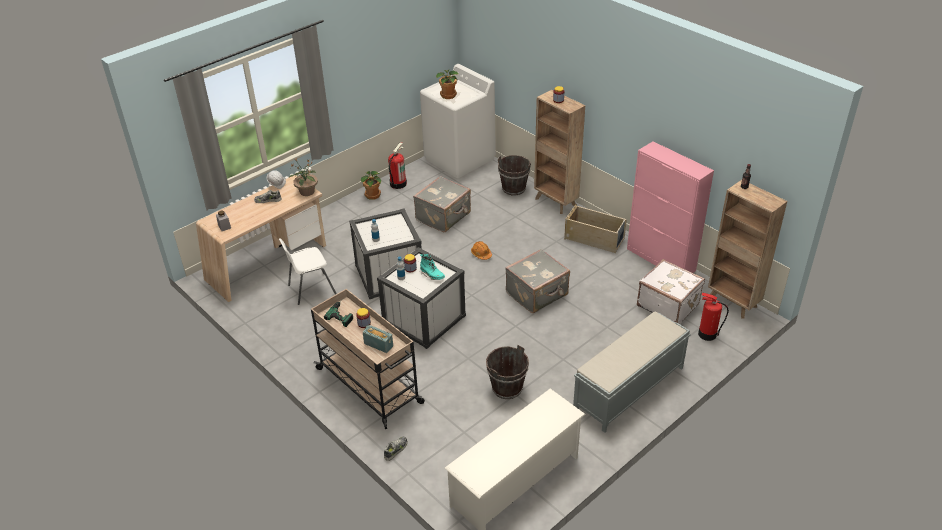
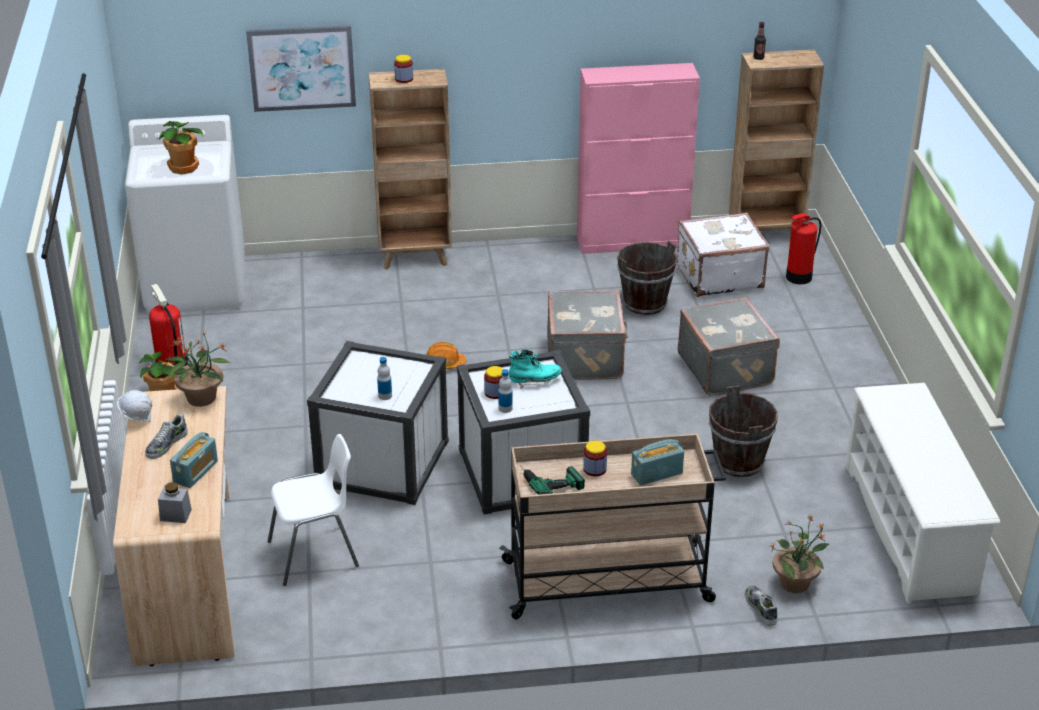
camera: 55 degrees left, 5 degrees down
(256, 216) = (196, 472): none -> radio
(310, 289) = (316, 554): white chair -> white chair turned 120 degrees counterclockwise
(427, 454) = (795, 583): none -> potted plant
(444, 217) = (315, 358): grey suitcase -> grey suitcase (726, 369)
(513, 189) = (337, 275): brown bucket -> brown bucket (645, 304)
(527, 72) = (302, 68): none -> picture
(595, 239) = (531, 265): beige storage box -> none
(628, 389) = (833, 373): grey bench -> none

